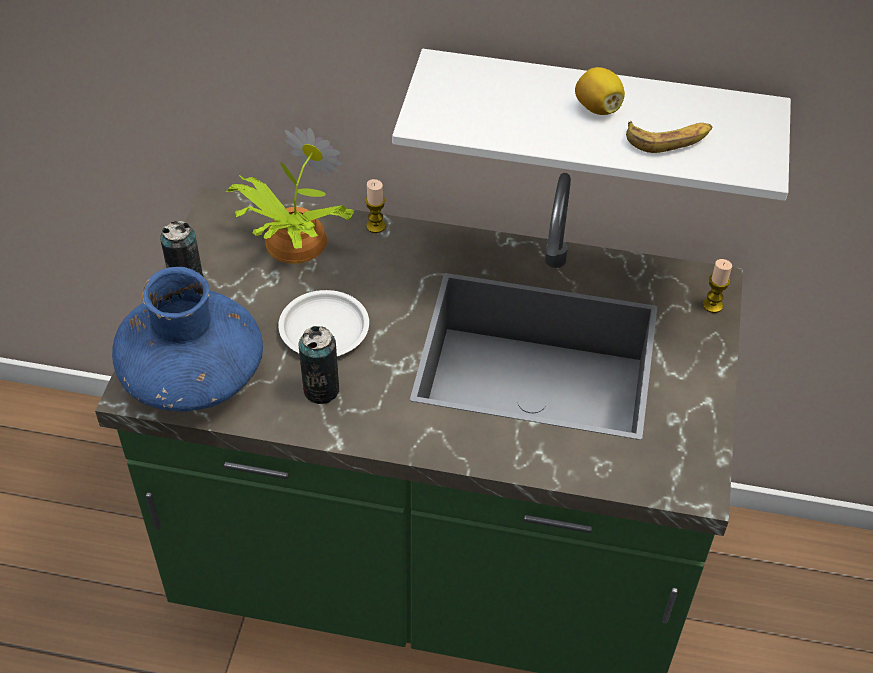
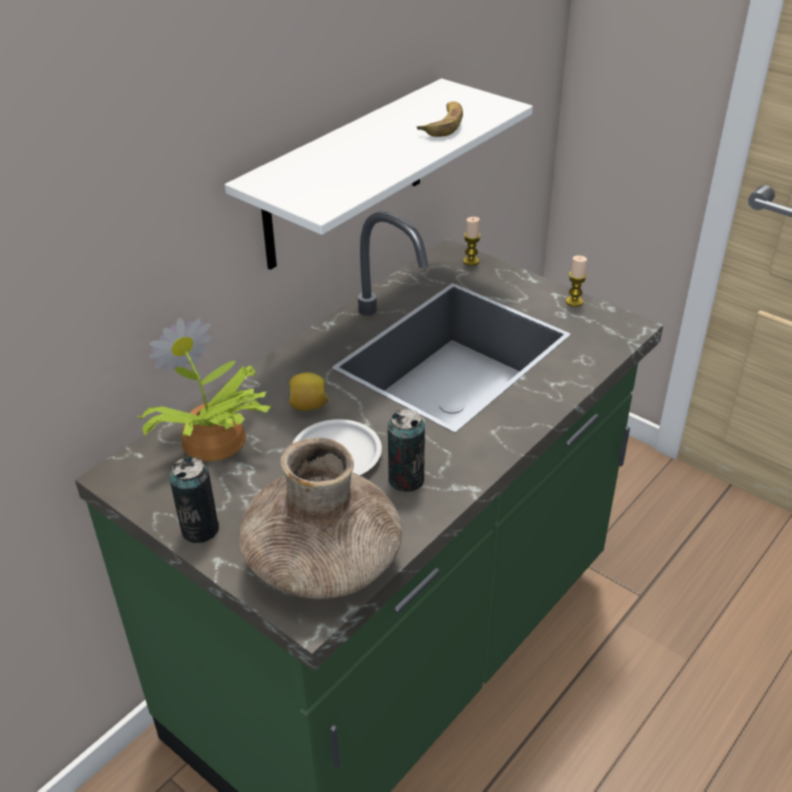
camera: 60 degrees left, 10 degrees down
(193, 375) = (323, 560): blue vase -> brown vase
(375, 226) = (242, 386): candle -> candle (574, 302)
(597, 108) = (382, 138): lemon -> lemon (308, 406)

